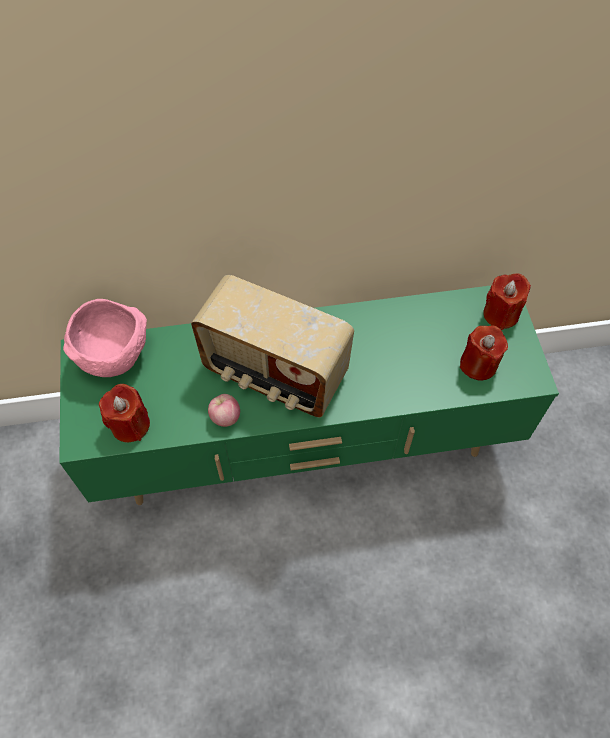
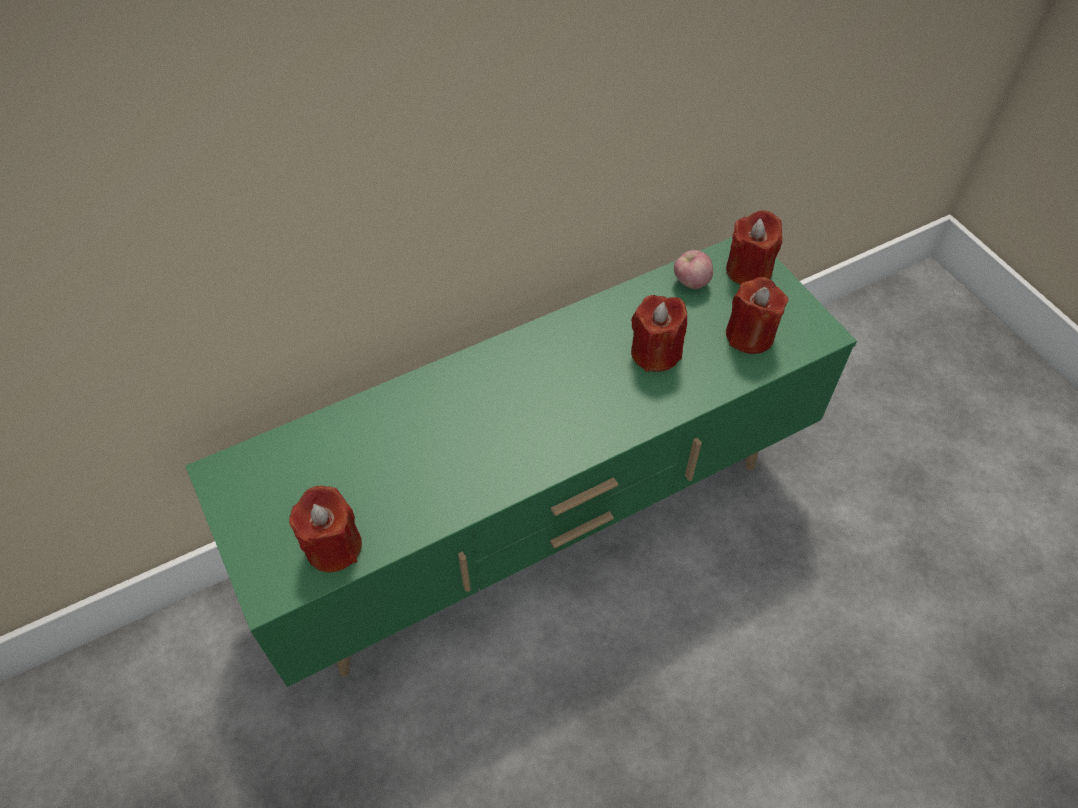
camera: 20 degrees left, 5 degrees down
(114, 355) = (273, 463): pink bowl -> none
(225, 417) = (461, 495): apple -> apple (691, 282)
(274, 374) = (503, 422): radio -> none
(402, 357) = (655, 353): none -> red candle

